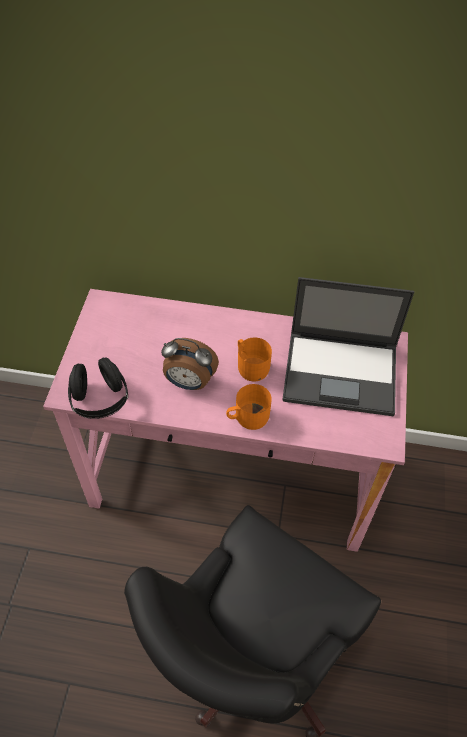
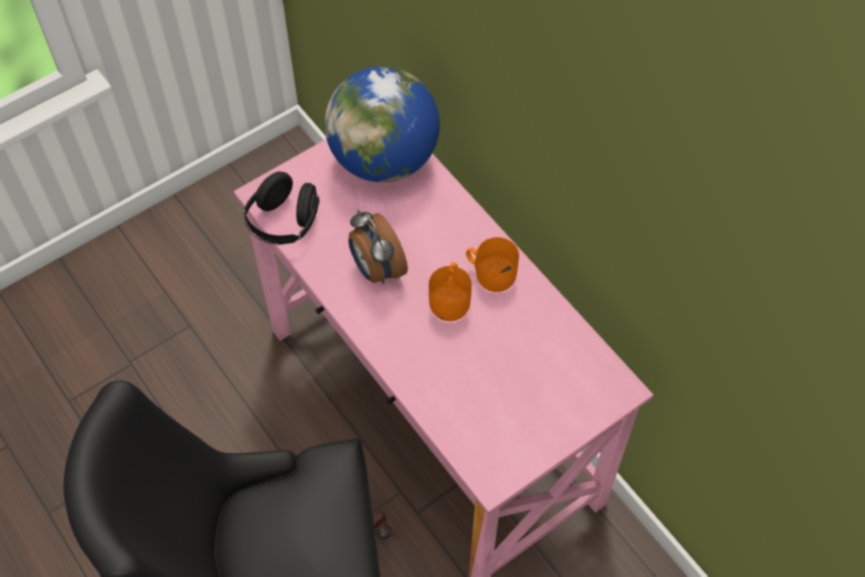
camera: 45 degrees right, 5 degrees up
(123, 319) = (384, 159): none -> globe
(247, 417) = (392, 345): orange mug -> orange mug (490, 273)
(342, 373) = (531, 378): laptop -> none

